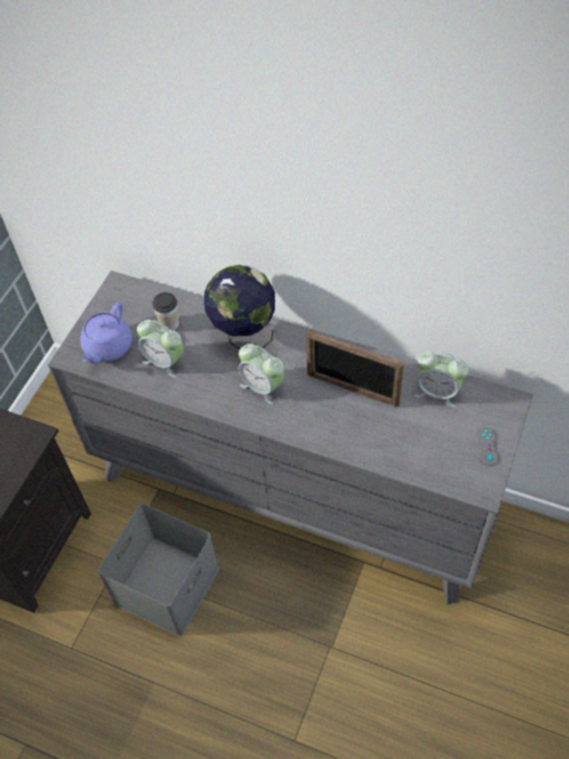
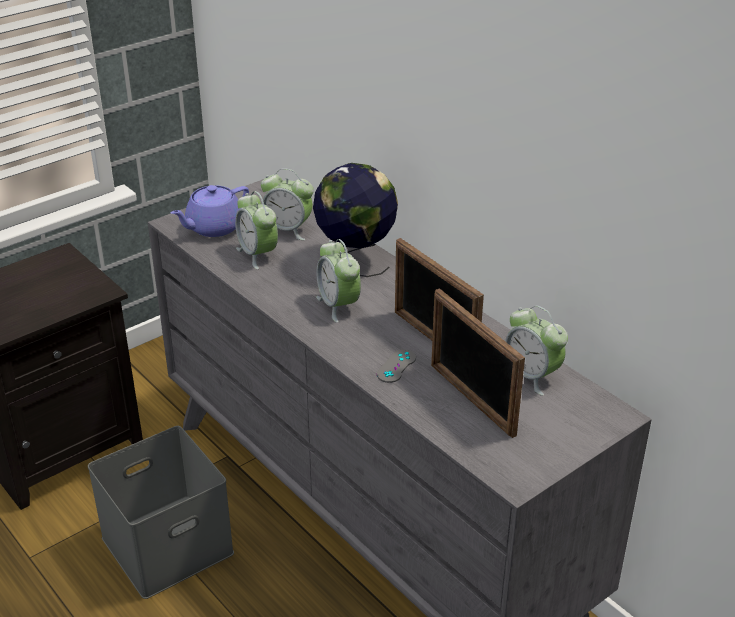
camera: 25 degrees right, 20 degrees down
(169, 324) = (288, 230): cup -> alarm clock
(412, 433) = (471, 399): none -> picture frame
(487, 446) = (554, 443): grey game controller -> grey game controller (396, 366)

